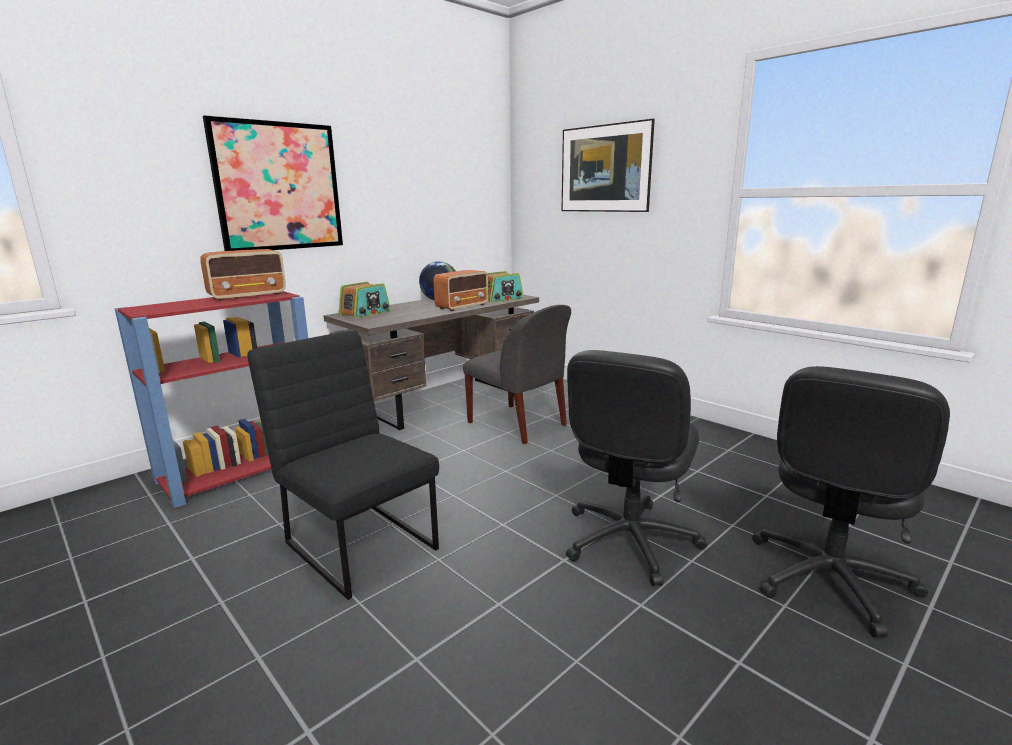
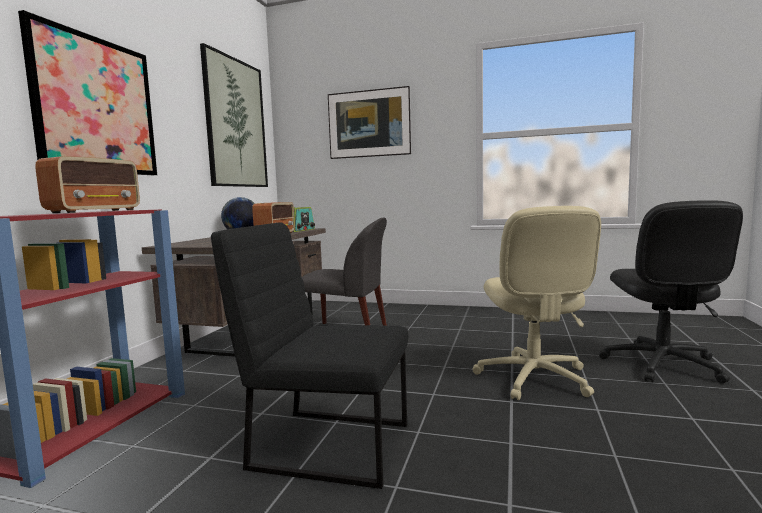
camera: 30 degrees left, 10 degrees down
(365, 313) = (188, 243): radio -> none
(451, 174) = (236, 123): none -> picture
(629, 540) = (533, 378): black office chair -> beige office chair

